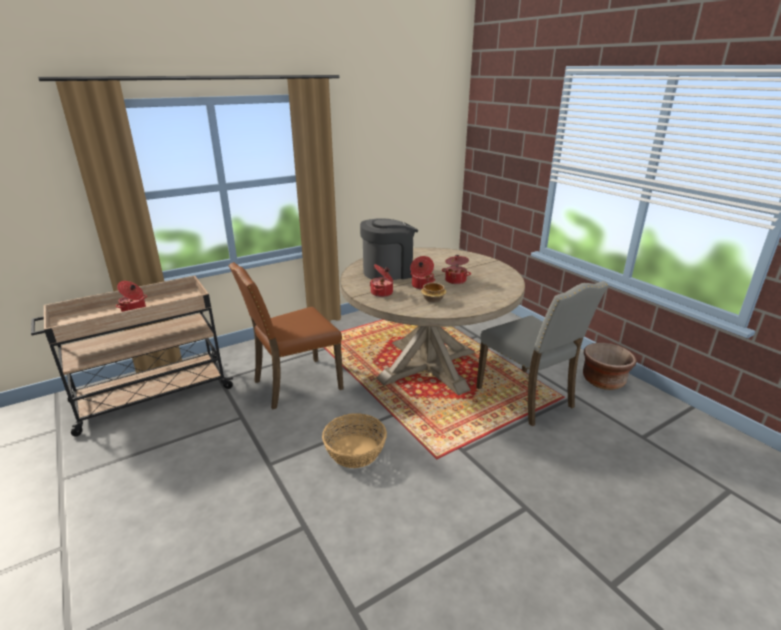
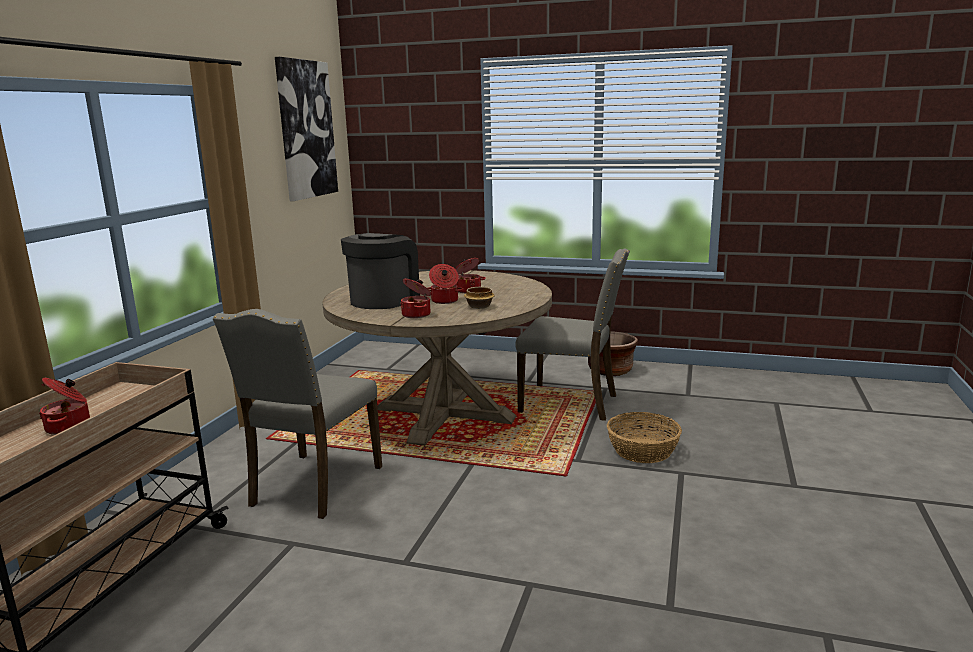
camera: 40 degrees left, 10 degrees down
(295, 384) = (313, 486): brown chair -> grey chair
(355, 451) = (481, 506): basket -> basket (642, 450)
(416, 122) = (306, 129): none -> picture

